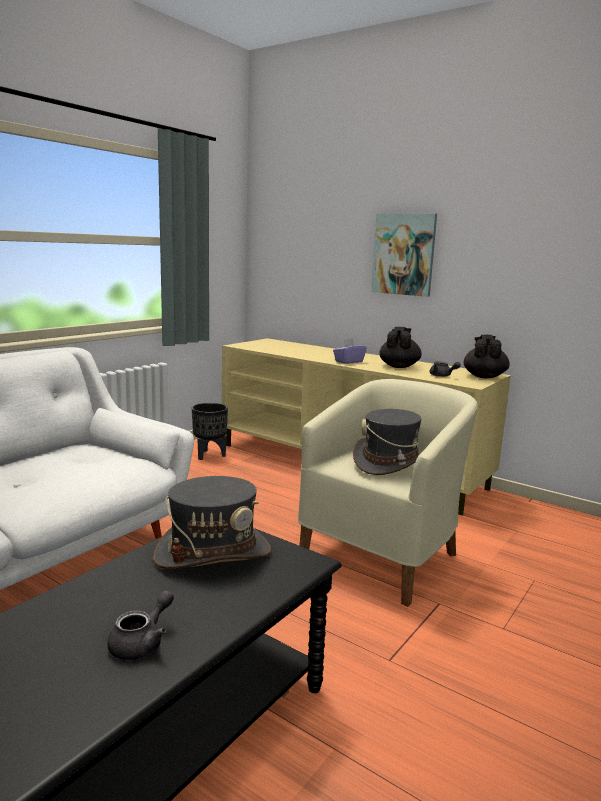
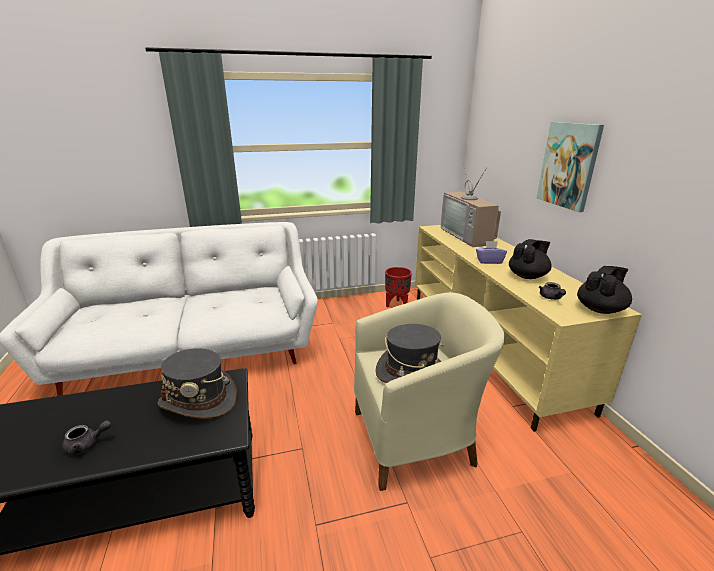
camera: 40 degrees right, 10 degrees up
(209, 455) = (396, 305): black planter -> red planter
(291, 347) = (469, 236): none -> television

